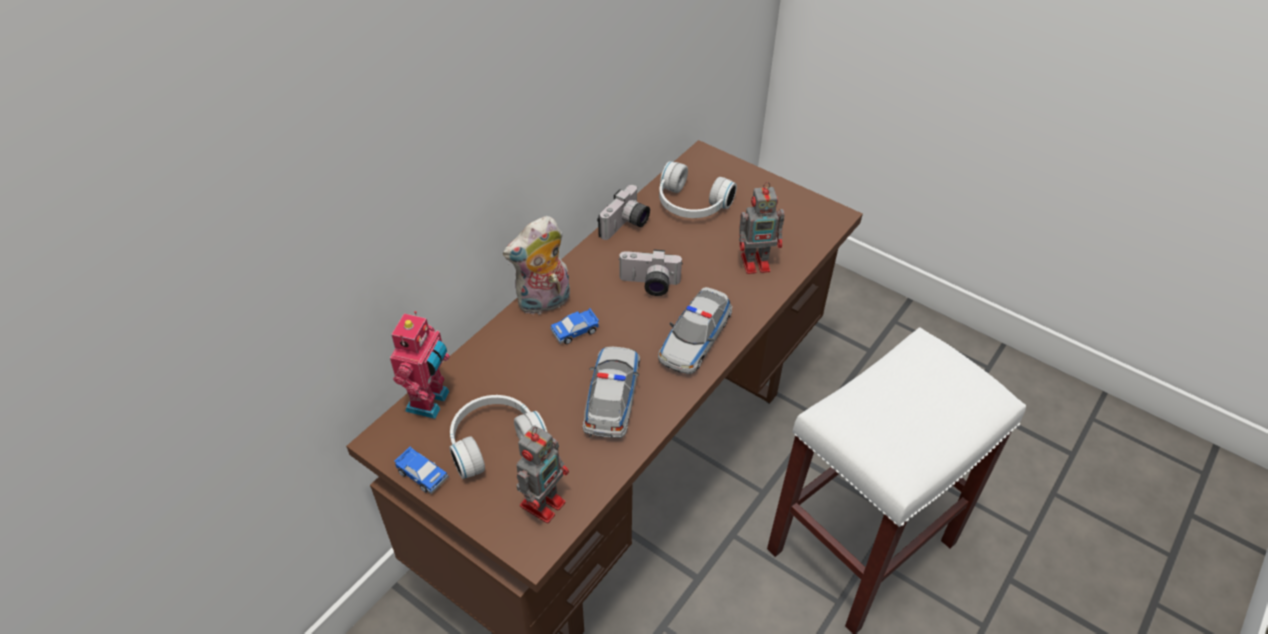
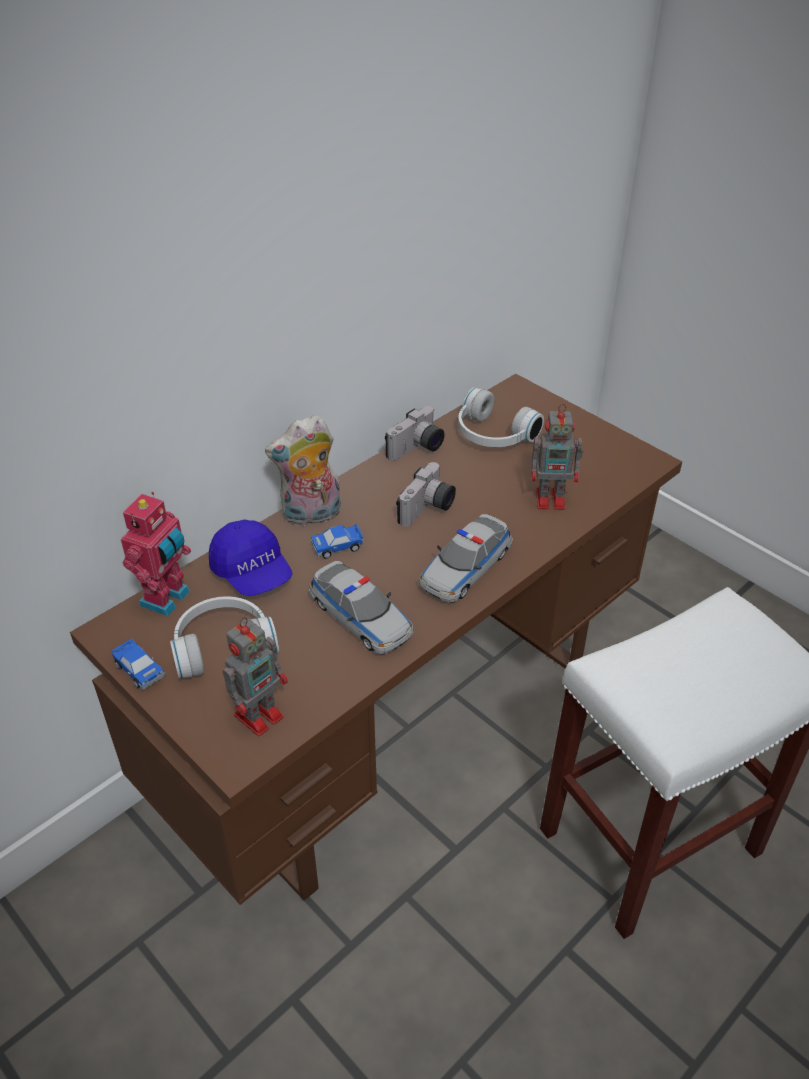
camera: 10 degrees right, 5 degrees down
(503, 366) = (252, 573): none -> blue cap
(612, 397) = (360, 617): toy car -> toy car turned 120 degrees clockwise
(649, 285) = (428, 509): camera -> camera turned 75 degrees counterclockwise

